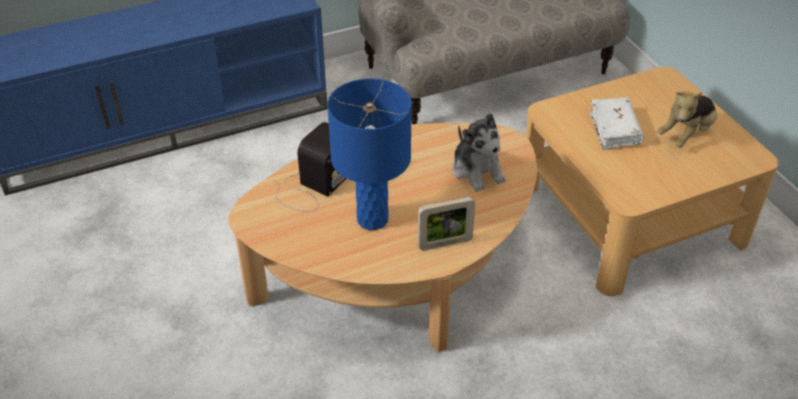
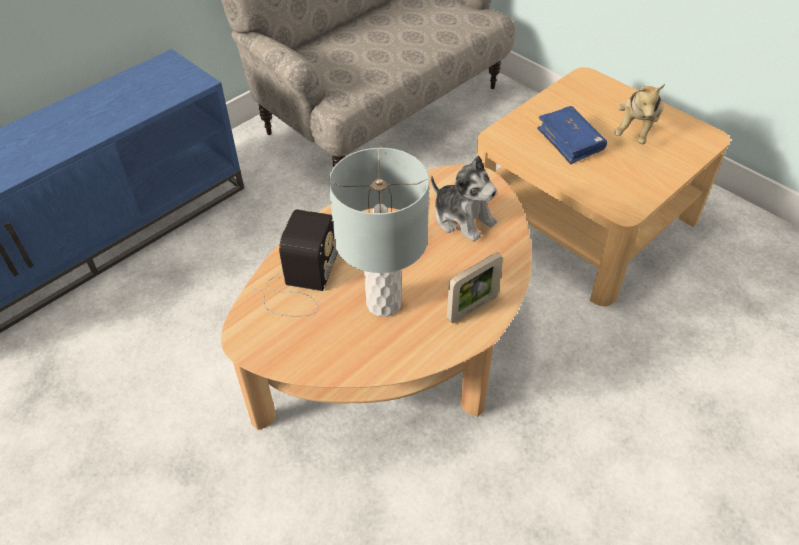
camera: 20 degrees left, 5 degrees up
(373, 219) = (384, 303): blue table lamp -> grey table lamp
(614, 129) = (570, 141): white book -> blue book

